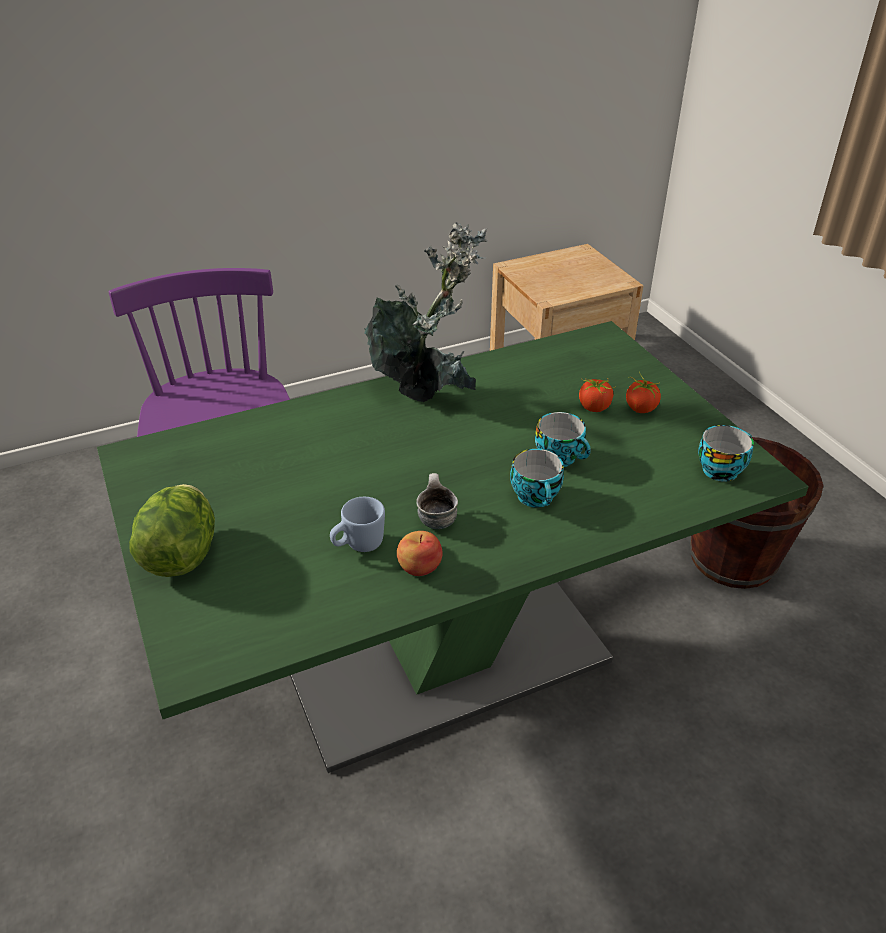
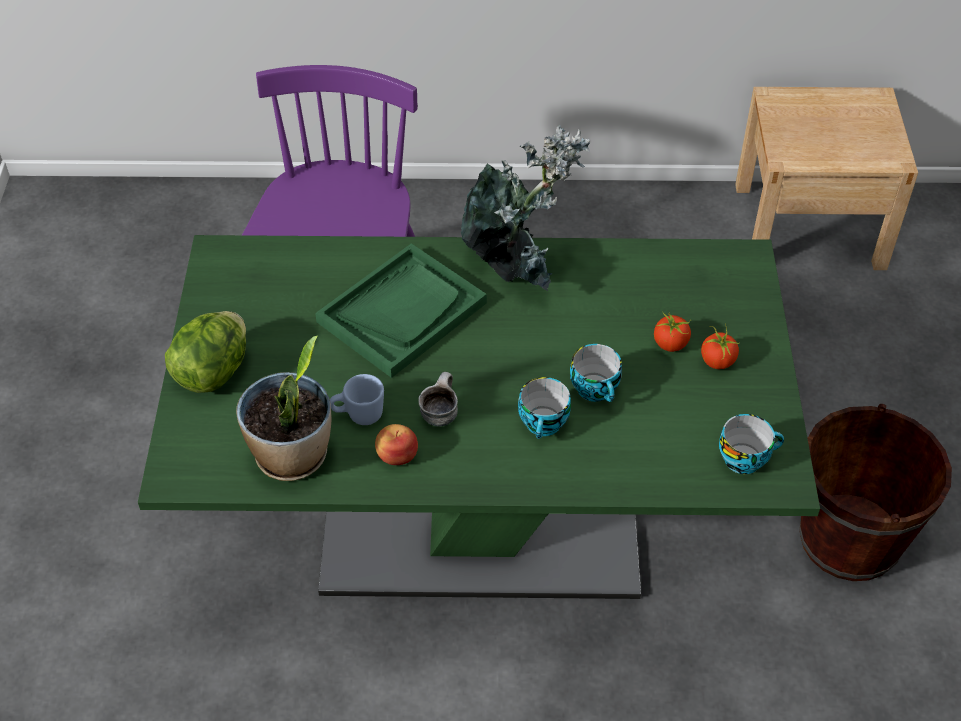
camera: 25 degrees right, 10 degrees up
(313, 603) = (292, 456): none -> potted plant
(345, 450) = (402, 312): none -> green tray

